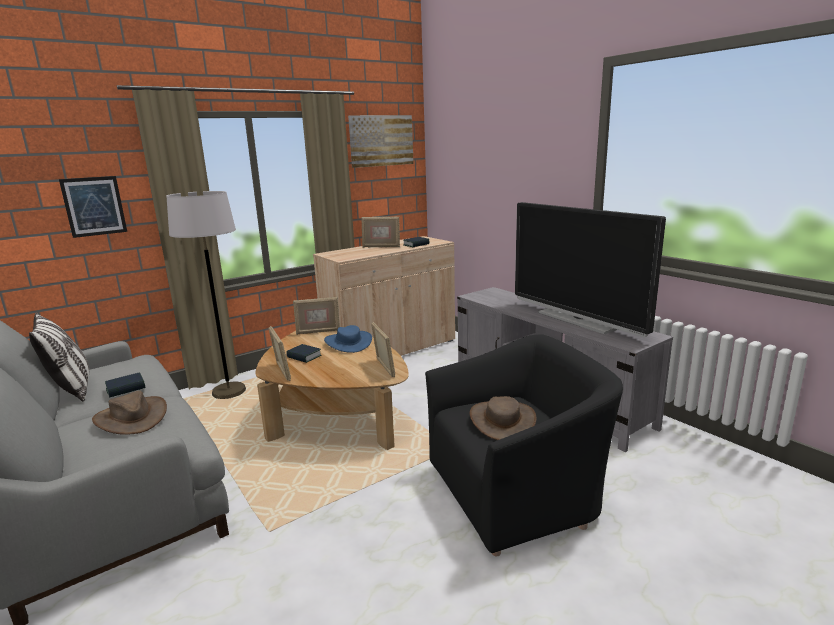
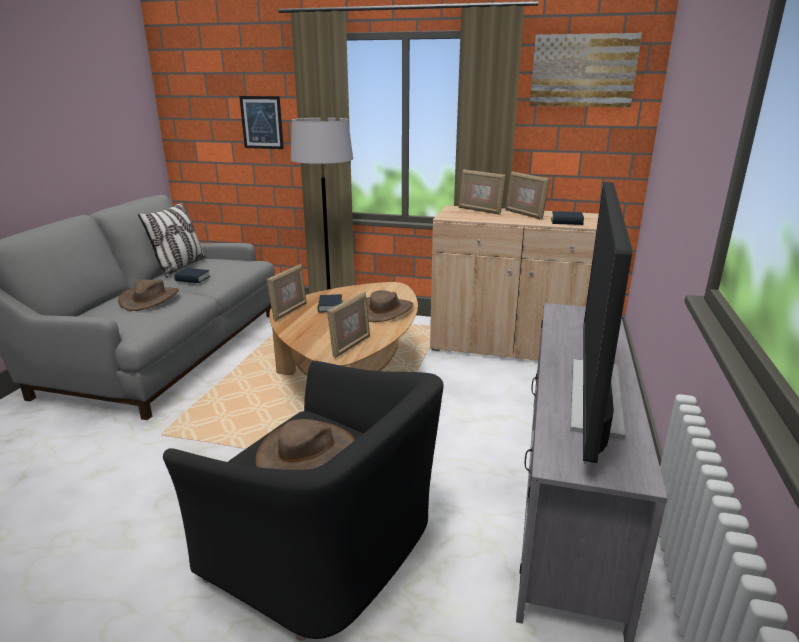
camera: 50 degrees right, 5 degrees up
(318, 331) = (391, 290): picture frame -> picture frame (480, 211)
(348, 343) = (385, 310): blue hat -> brown hat

